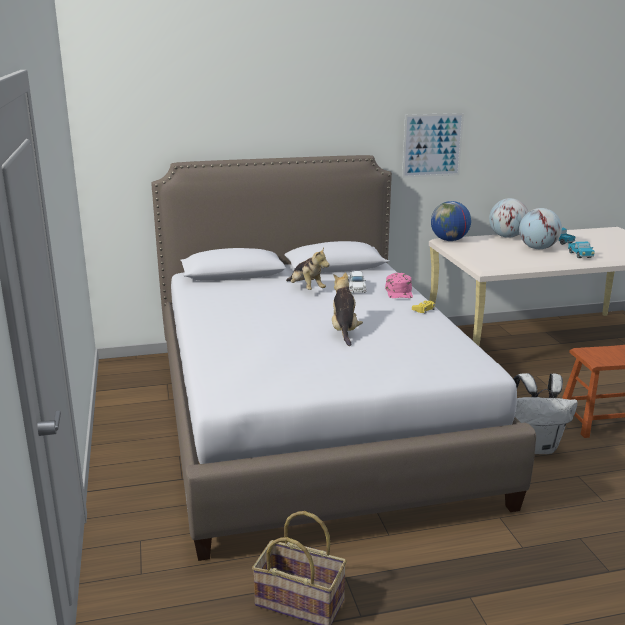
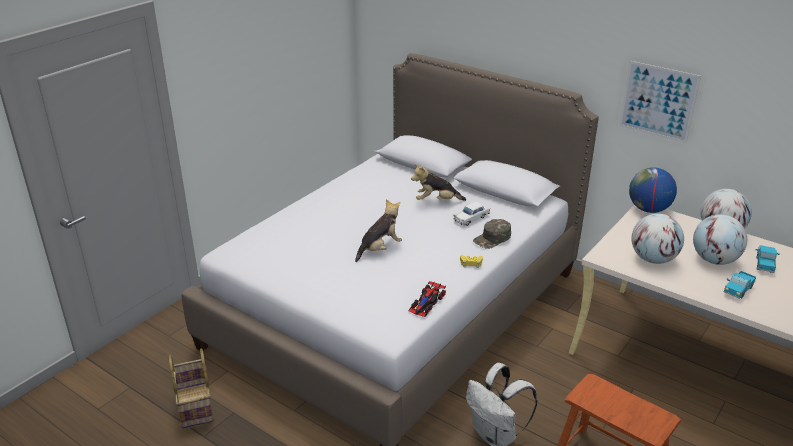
camera: 50 degrees right, 10 degrees up
(306, 289) = (436, 201): plush toy -> plush toy turned 75 degrees clockwise
(399, 292) = (492, 238): pink cap -> green cap
(459, 341) = (427, 302): none -> toy car
(514, 259) = (653, 259): none -> globe

